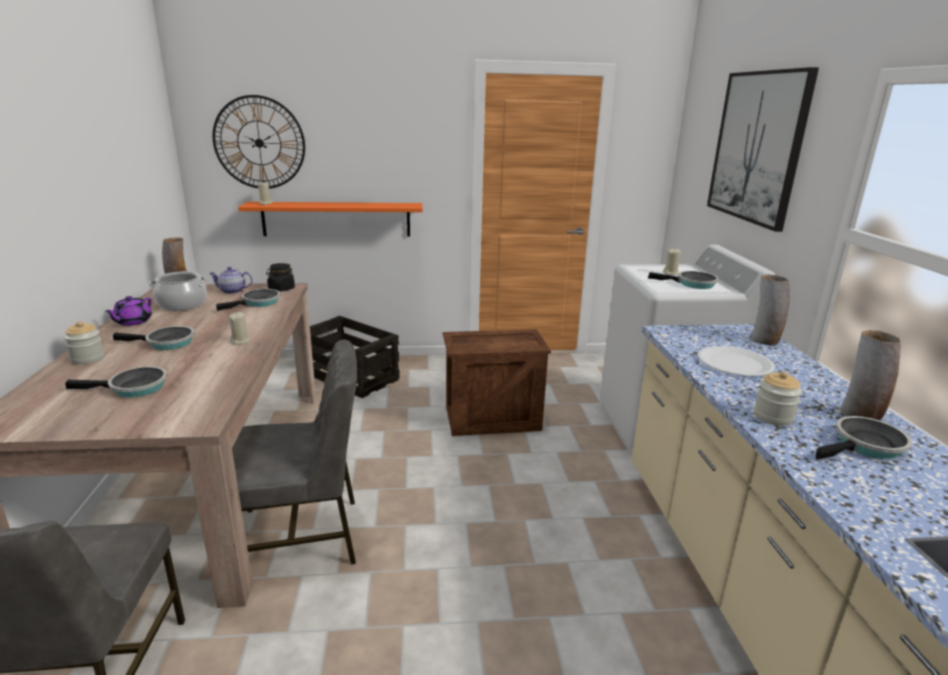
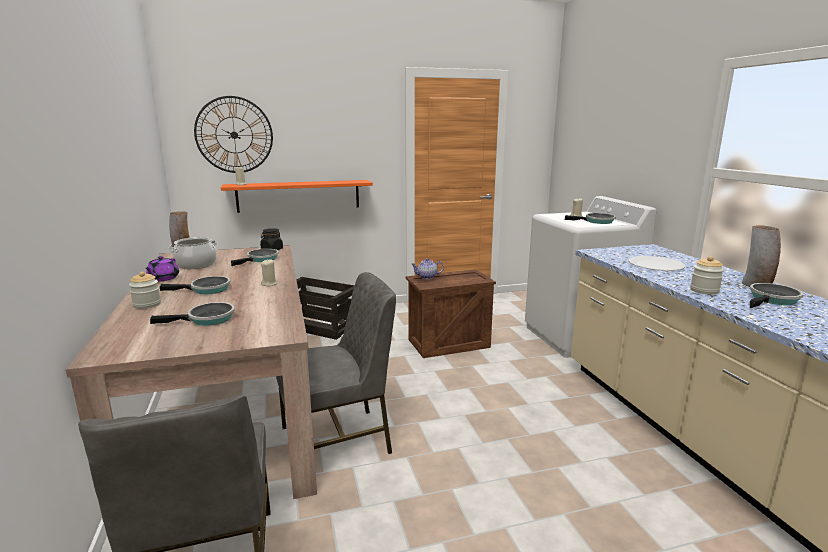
camera: 10 degrees left, 5 degrees down
(232, 291) = (231, 253): teapot -> teapot (427, 277)
(757, 147) = (628, 122): picture -> none
(764, 340) = (664, 252): vase -> none

